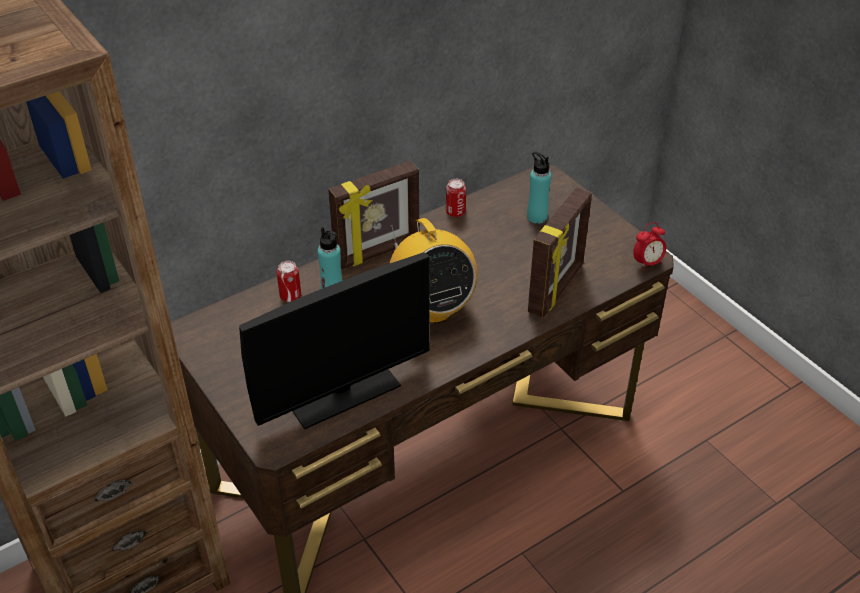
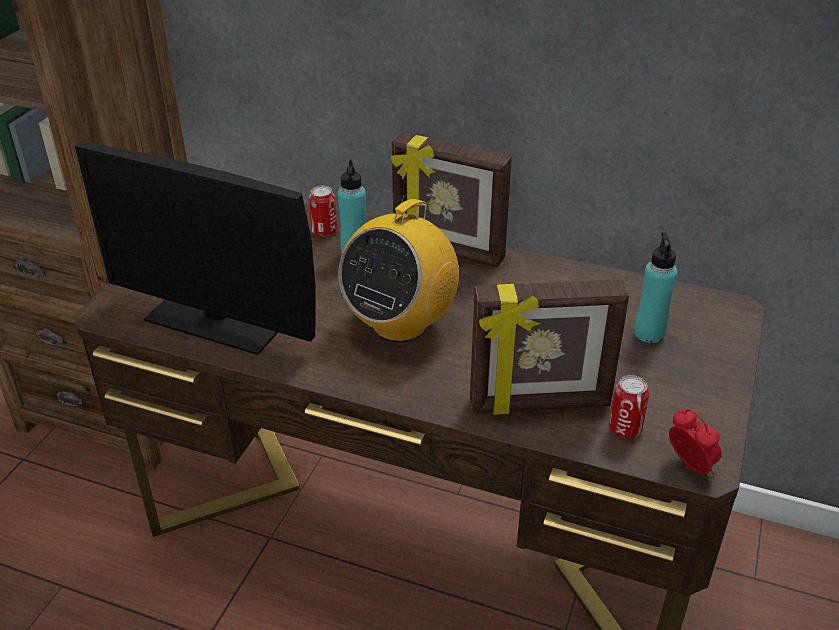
camera: 55 degrees right, 5 degrees down
(455, 212) = (575, 272): can -> can (624, 429)
(647, 263) = (689, 467): alarm clock -> alarm clock turned 150 degrees counterclockwise

